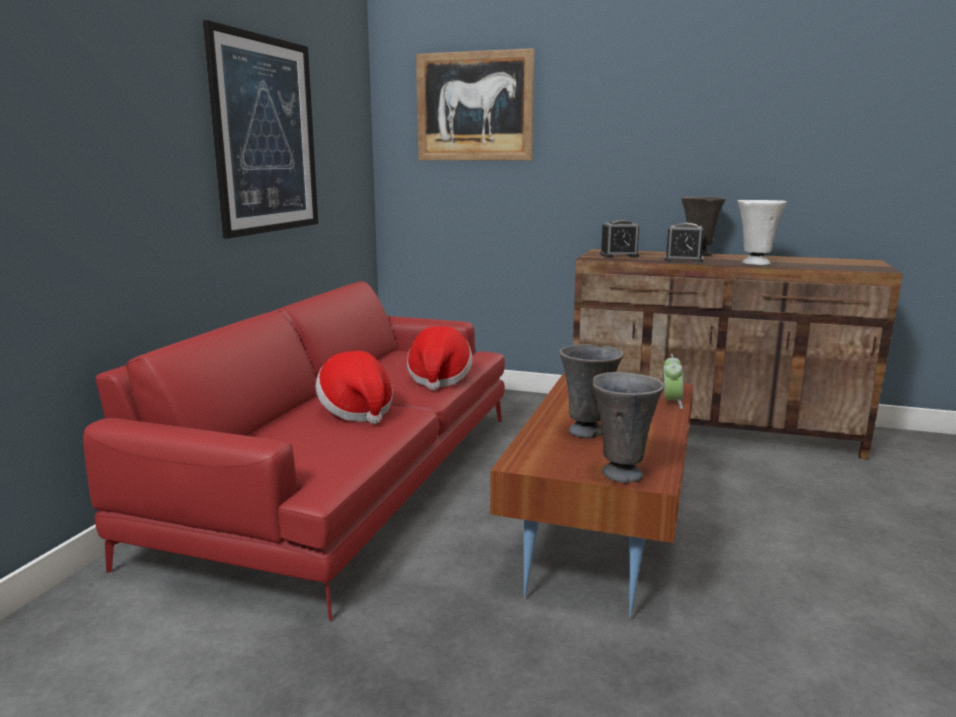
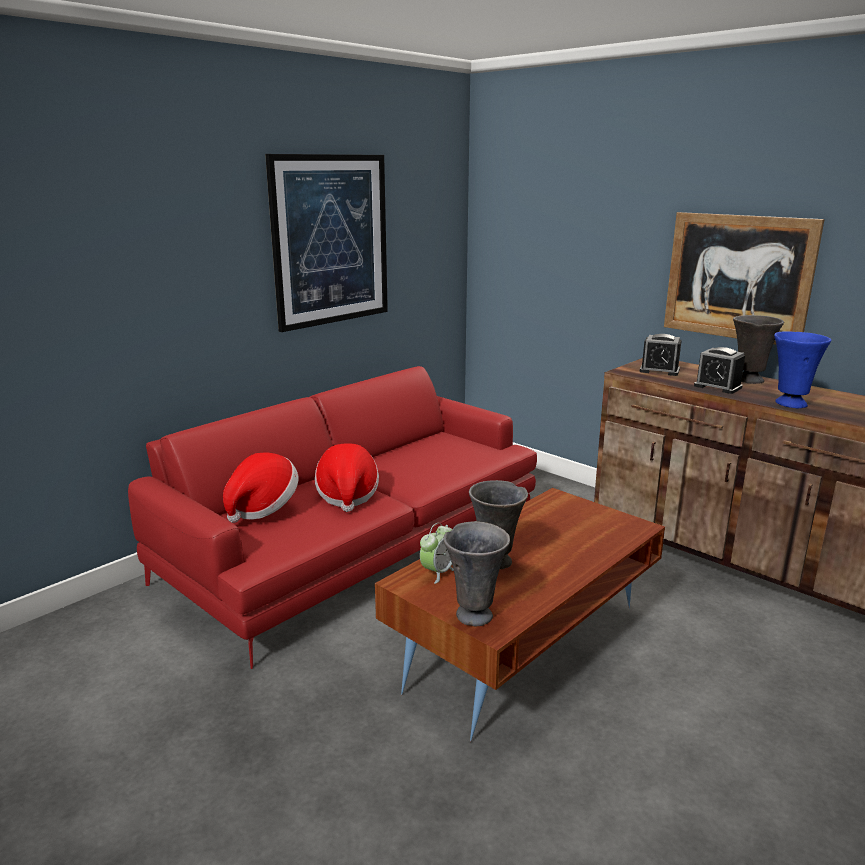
camera: 25 degrees right, 5 degrees up
(439, 379) = (445, 472): hat -> hat (262, 507)
(474, 107) = (553, 201): picture -> picture (737, 277)
(671, 402) = (614, 545): alarm clock -> alarm clock (438, 572)
(755, 263) = (789, 404): white vase -> blue vase

